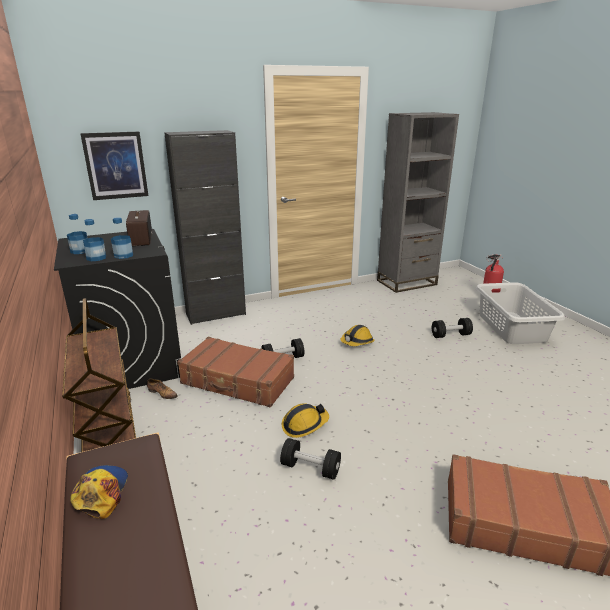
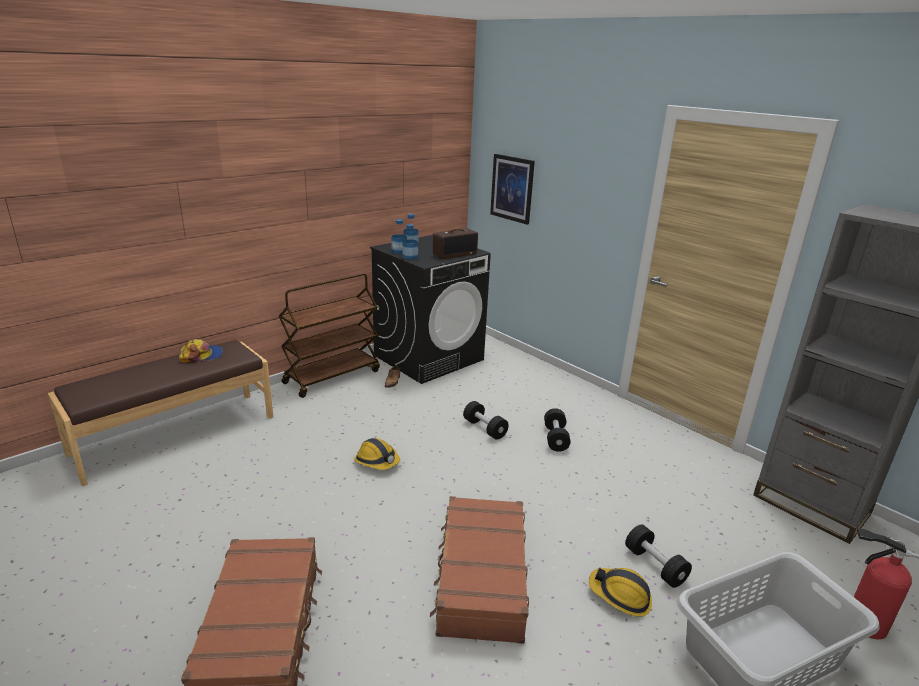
camera: 70 degrees right, 0 degrees up
(216, 314) = (545, 372): black cabinet -> none
(237, 381) = (429, 412): brown suitcase -> brown suitcase (480, 578)
(310, 468) = (318, 475): black dumbbell -> black dumbbell (555, 438)
(357, 342) = (559, 474): hard hat -> hard hat (620, 596)

